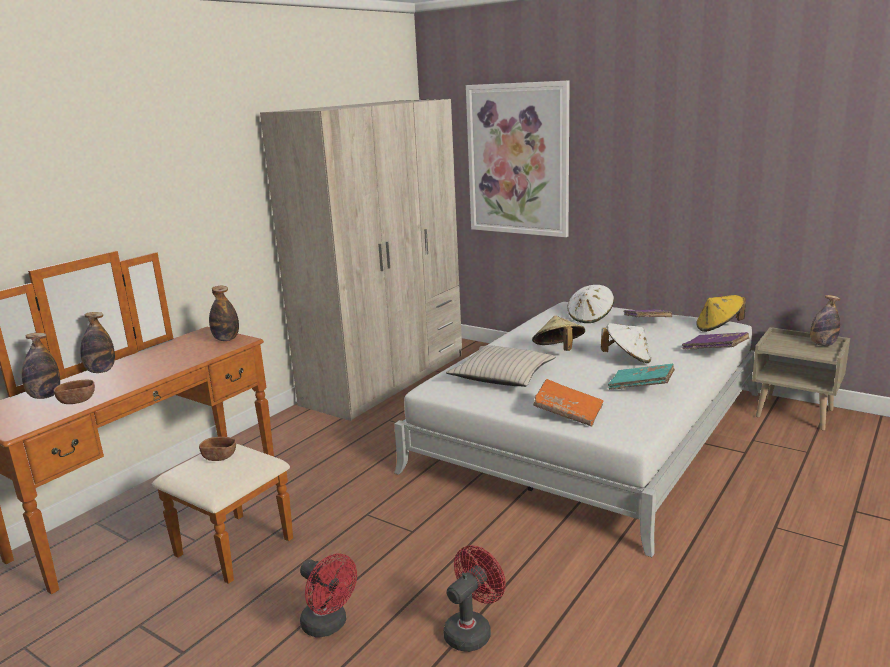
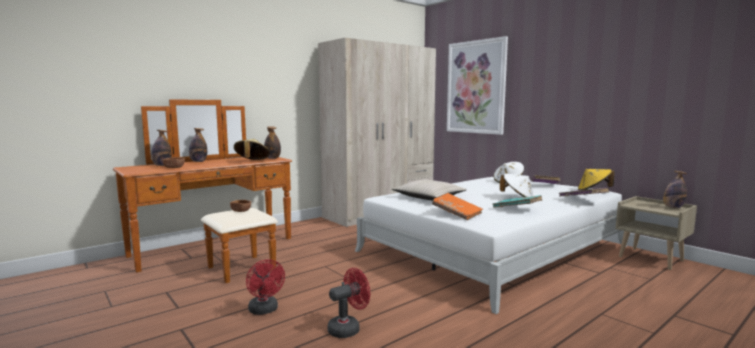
camera: 15 degrees right, 10 degrees down
(558, 351) = (474, 191): beige hat -> beige hat (252, 161)

